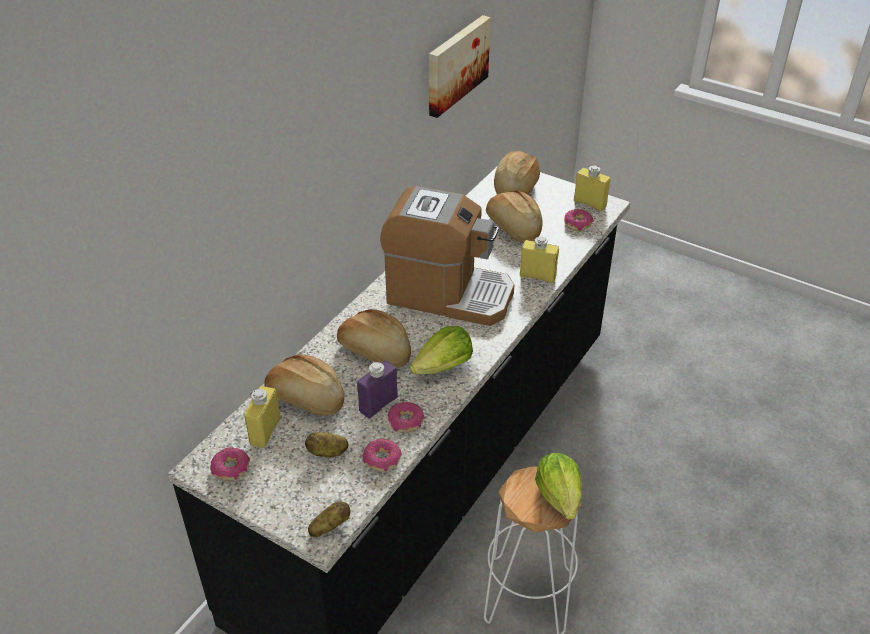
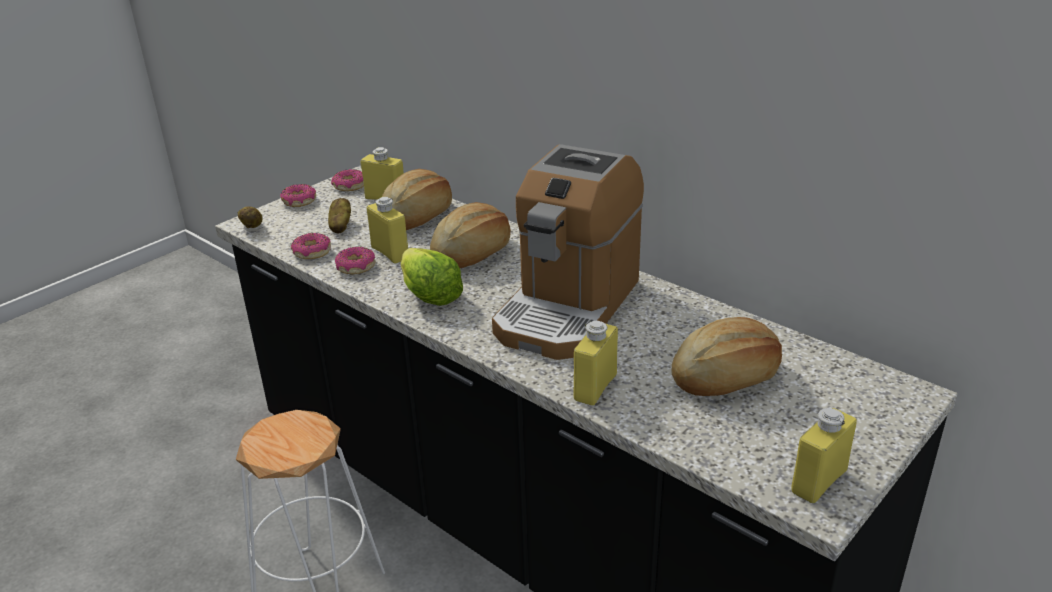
camera: 100 degrees right, 10 degrees down
(378, 404) = (390, 253): purple bottle -> yellow bottle
(455, 64) = (852, 99): picture -> none
(515, 187) = (860, 394): bread -> none
(560, 496) = (276, 455): lettuce -> none
(578, 224) = (745, 454): donut -> donut (299, 201)

